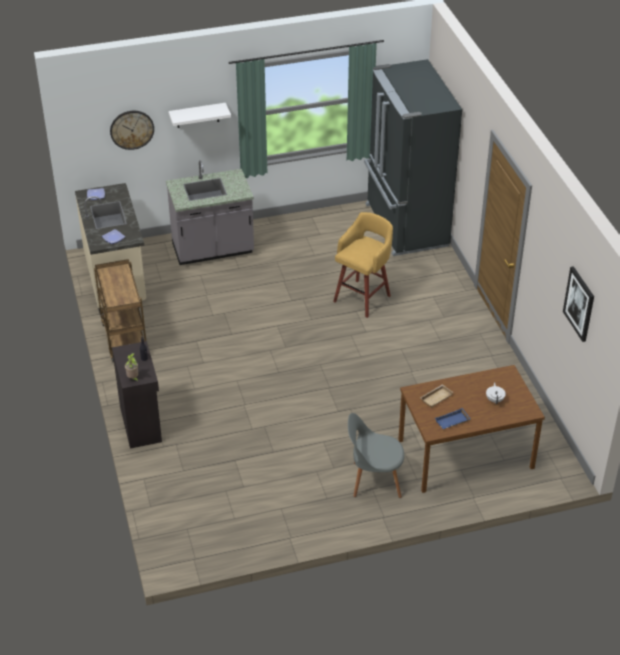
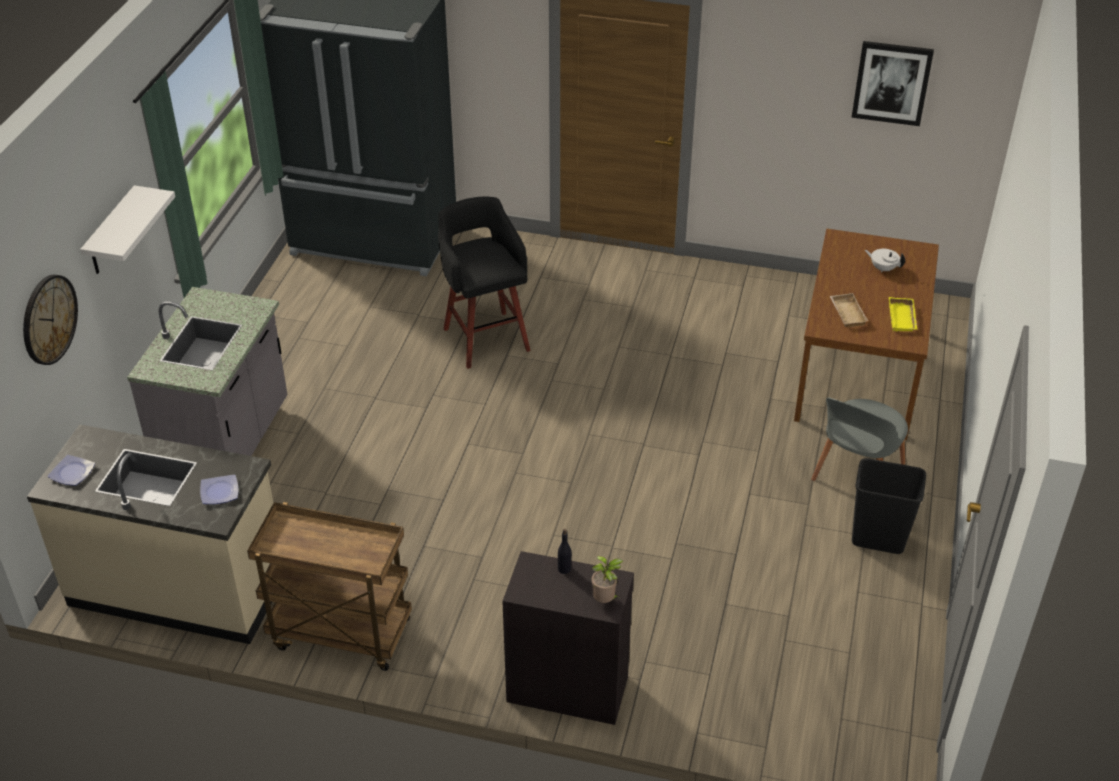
camera: 60 degrees left, 0 degrees up
(327, 504) = (877, 540): none -> black trash can
(363, 298) = (485, 337): yellow stool -> black stool
(452, 422) = (903, 318): blue tray -> yellow tray

